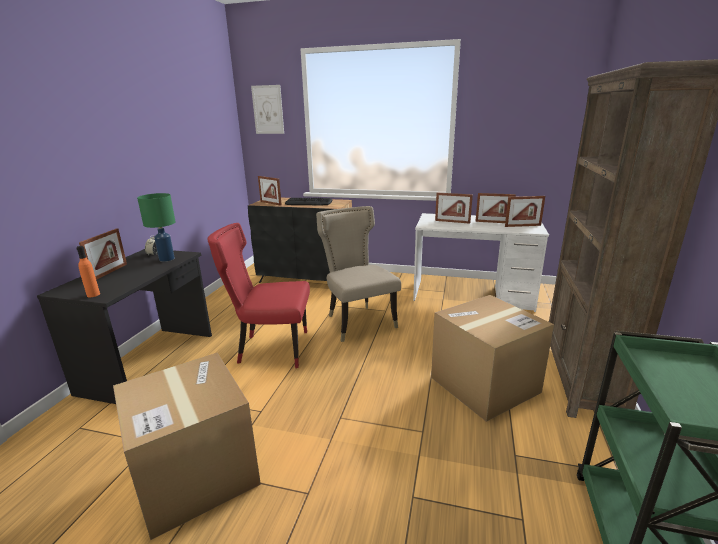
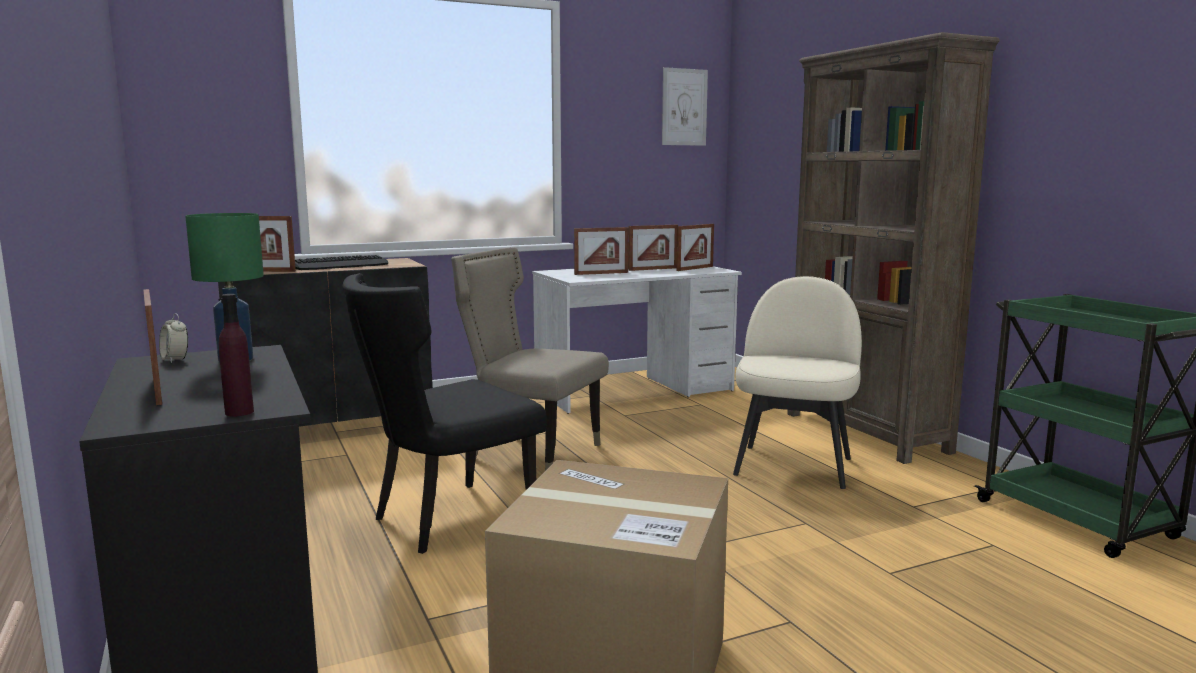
camera: 40 degrees left, 10 degrees down
(93, 295) = (239, 412): orange bottle -> purple bottle
(268, 110) = (202, 86): picture -> picture (684, 107)
(270, 349) = (447, 520): red chair -> black chair
(484, 384) = (794, 465): cardboard box -> beige chair

